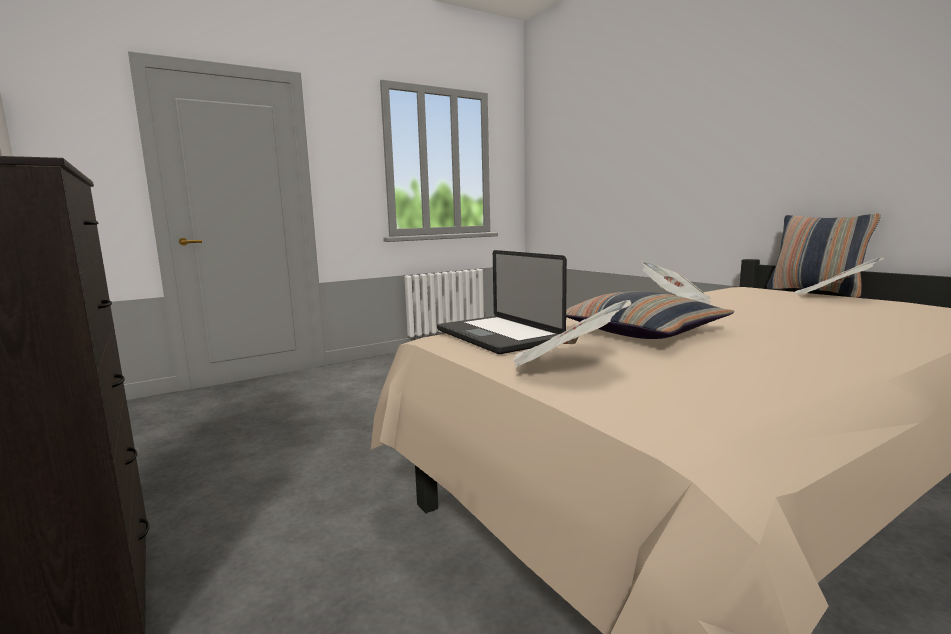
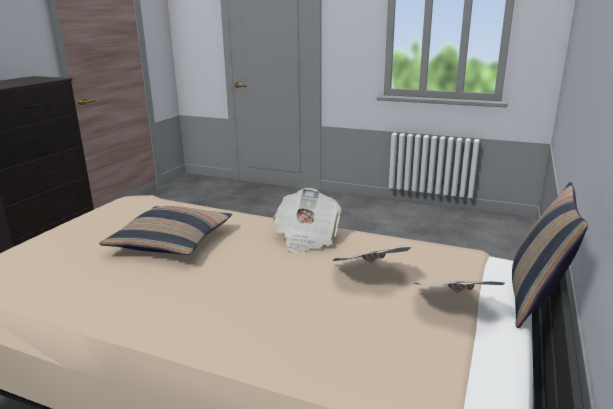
camera: 55 degrees right, 10 degrees up
(497, 336) = (136, 209): laptop -> none
(564, 366) = (68, 238): newspaper -> newspaper (369, 274)

